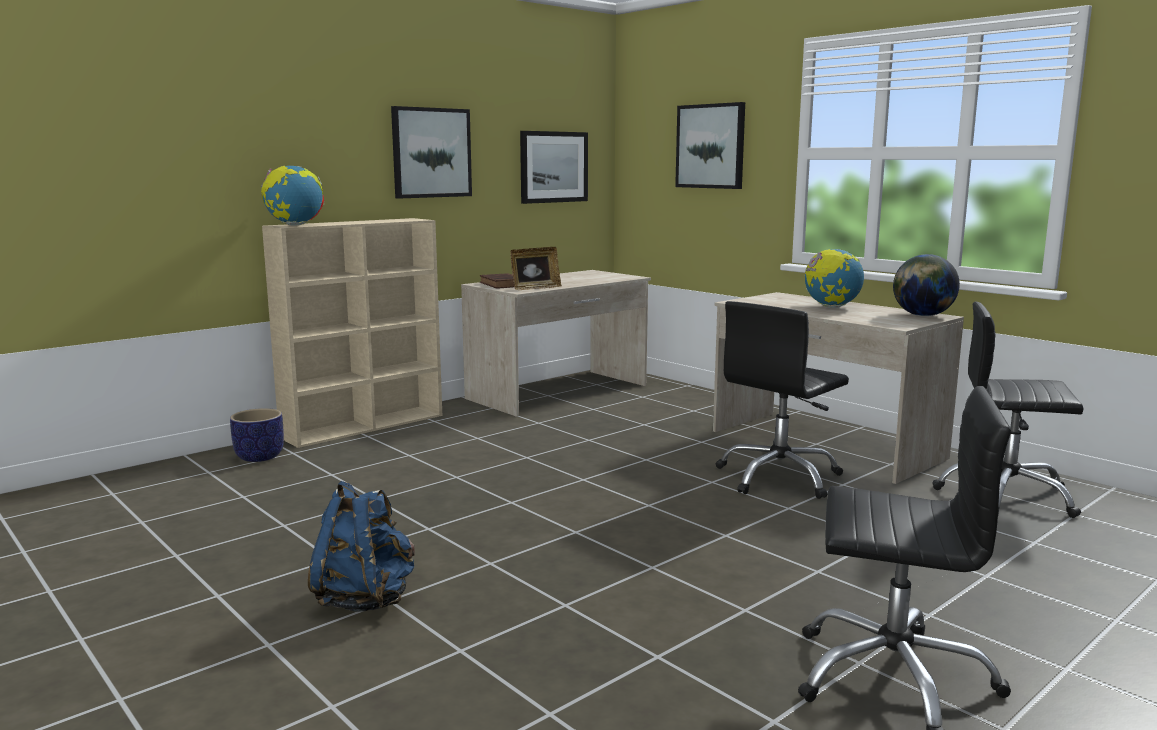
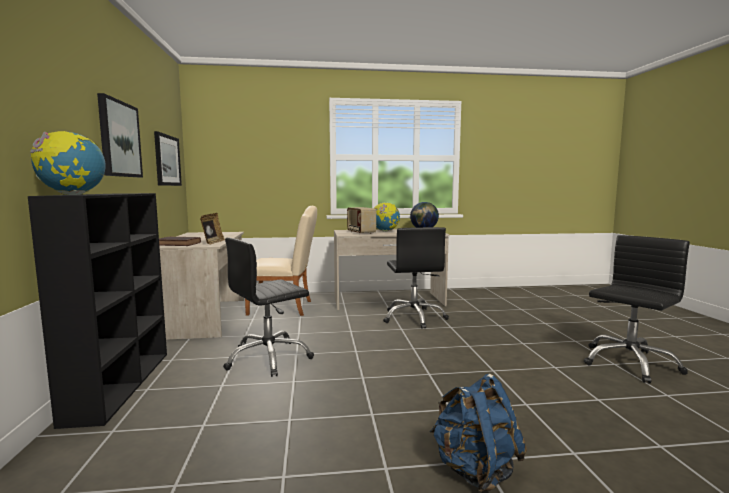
camera: 55 degrees left, 5 degrees down
(260, 457) = (84, 451): planter -> none
(365, 425) = (121, 384): beige bookcase -> black bookcase
(661, 408) = (285, 308): none -> beige chair
(711, 146) = (269, 152): picture -> none
(776, 303) = (360, 233): none -> radio
(1006, 496) = (477, 298): black office chair -> black office chair (268, 358)

